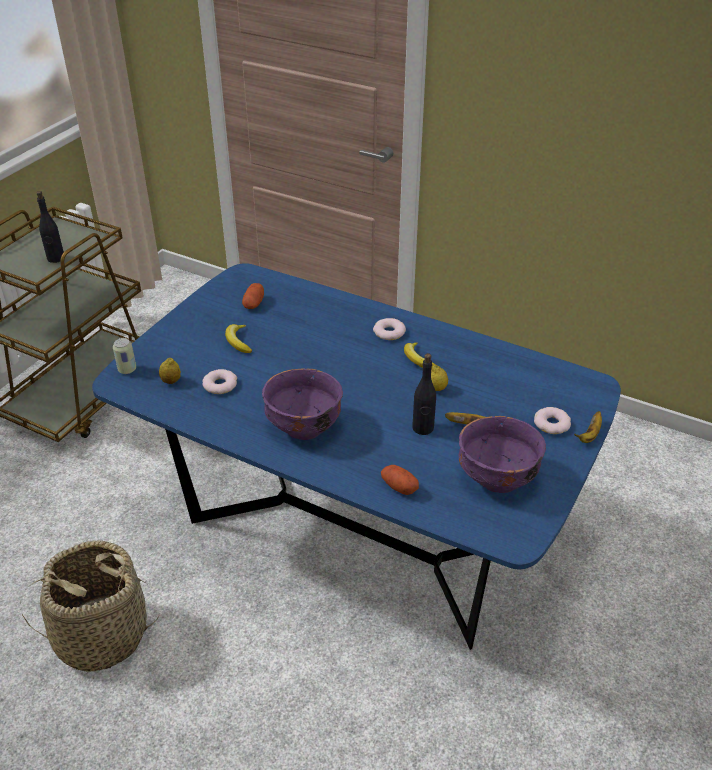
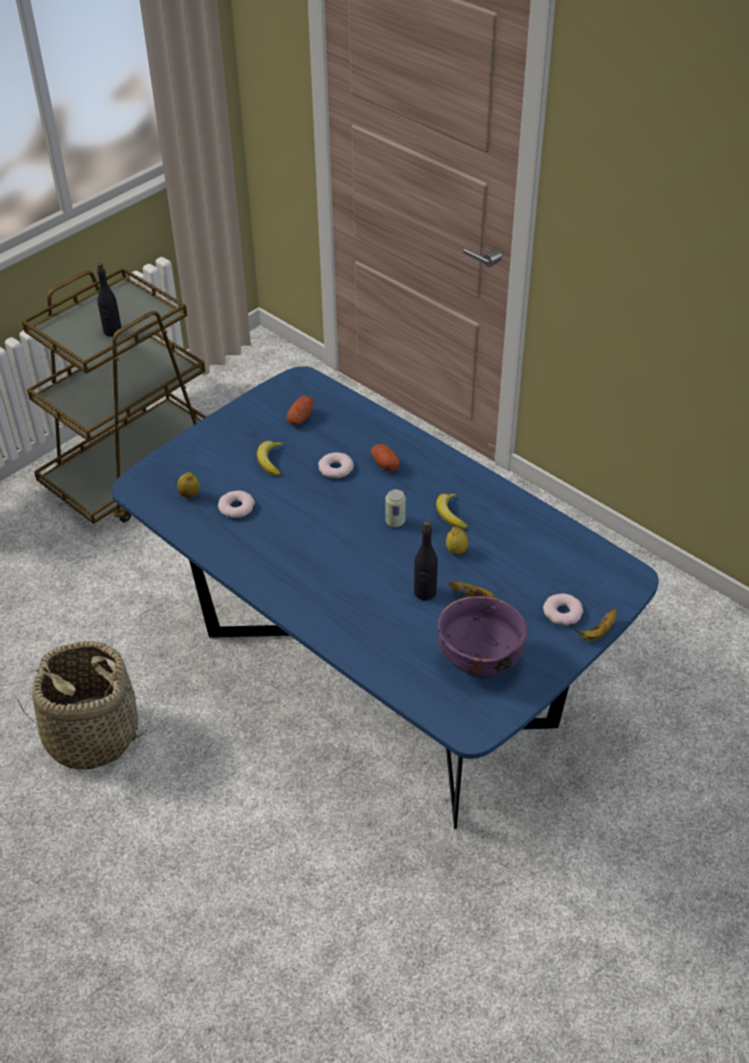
camera: 15 degrees right, 5 degrees up
(127, 369) = (150, 474): can -> can (395, 521)
(303, 427) = (304, 569): purple bowl -> none
(389, 332) = (431, 476): donut -> donut (336, 469)
(399, 486) = (376, 651): potato -> potato (385, 464)

